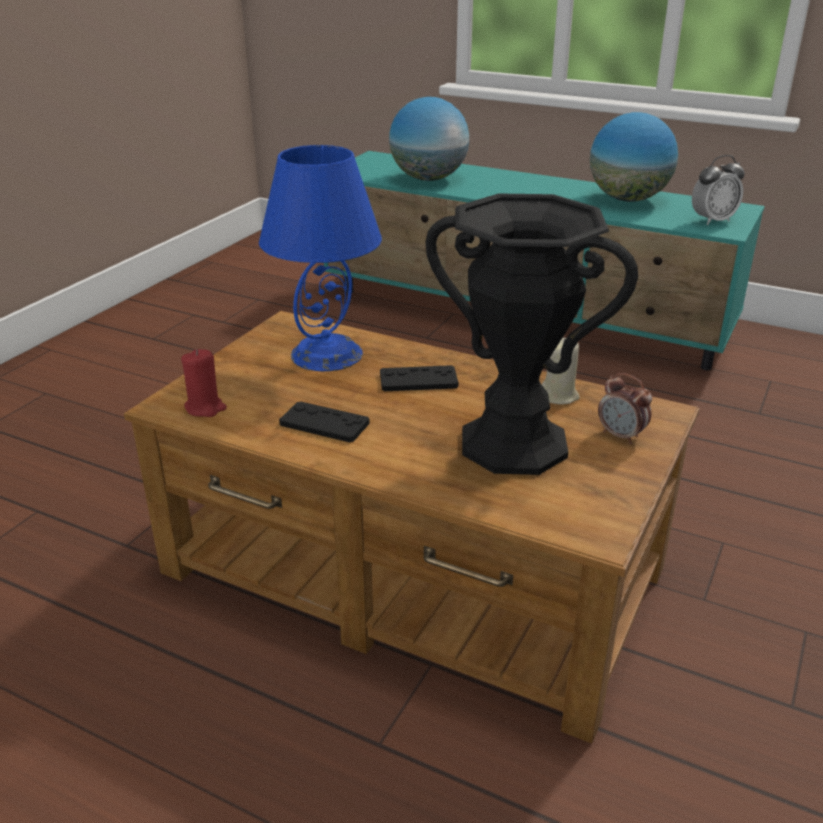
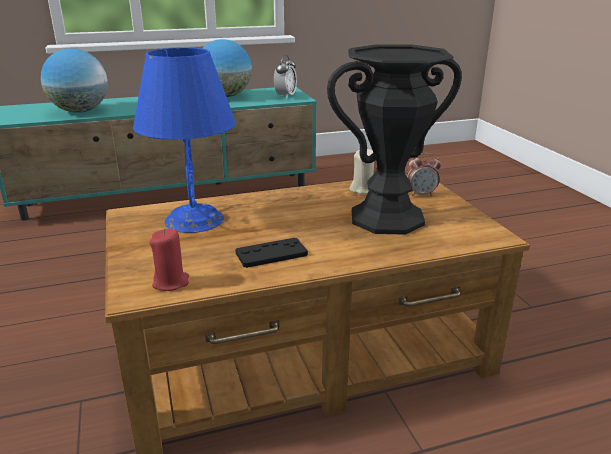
camera: 45 degrees left, 5 degrees down
(418, 380) = (279, 210): black game controller -> none

